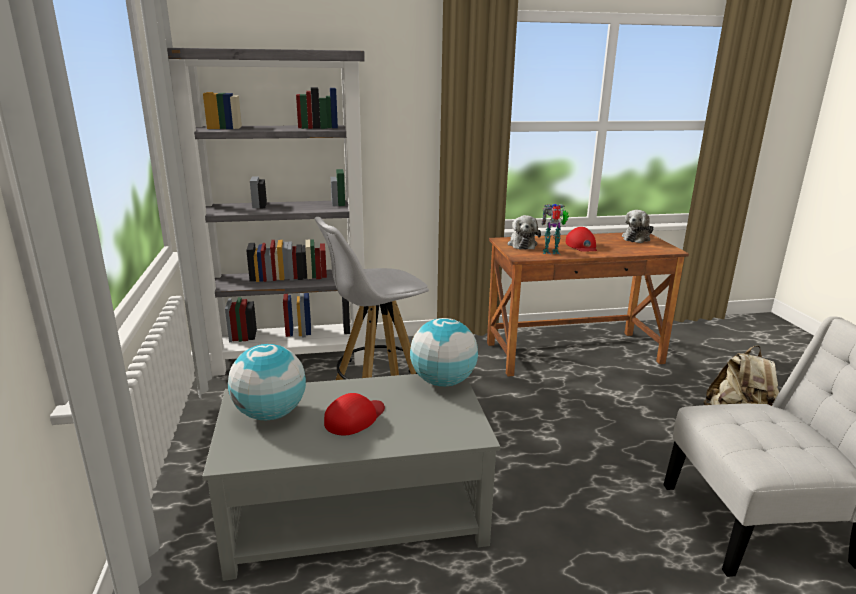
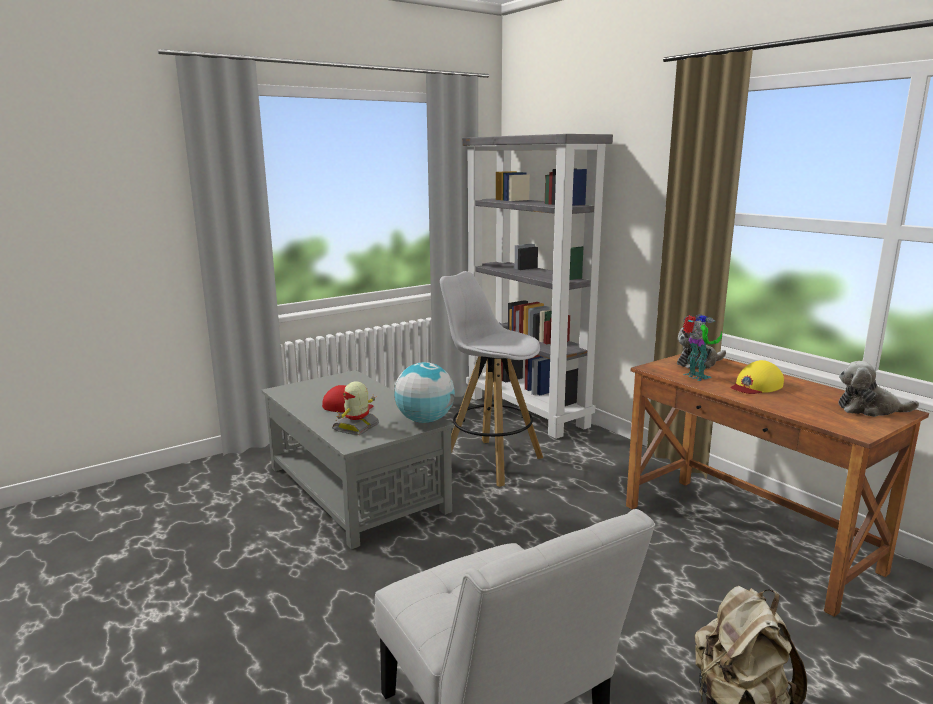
camera: 65 degrees right, 5 degrees down
(270, 414) = (334, 386): globe -> none
(428, 423) = (357, 427): none -> toy robot
(581, 246) = (756, 386): red cap -> yellow cap

